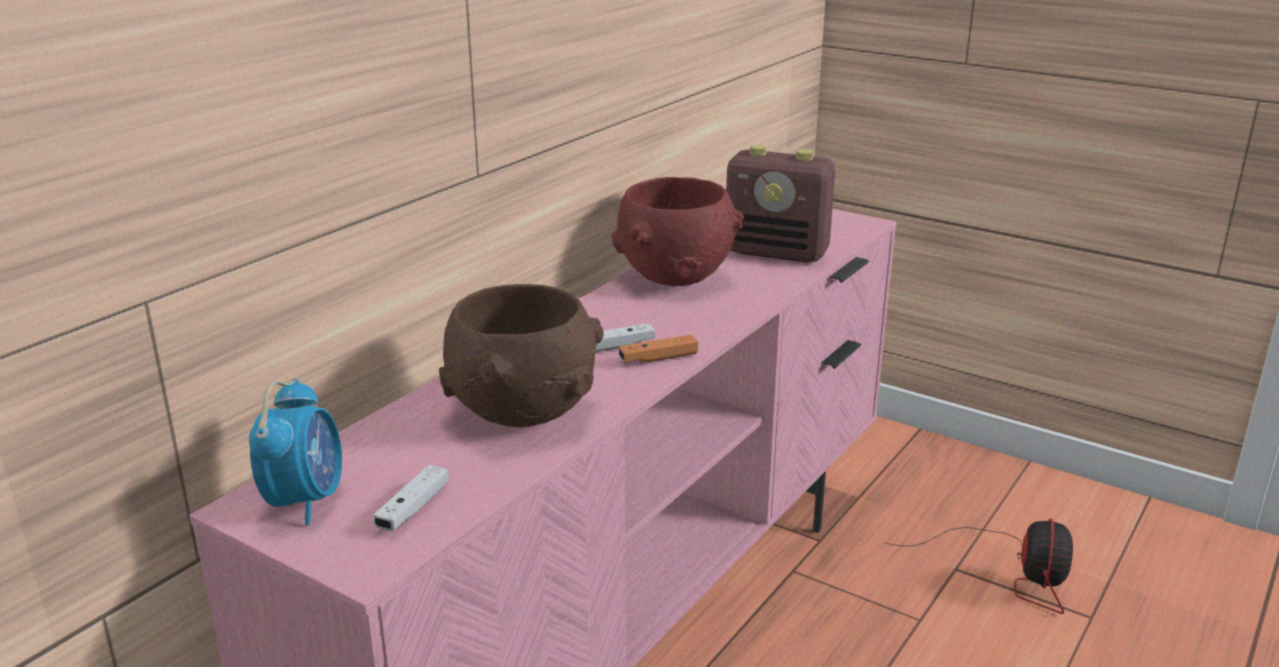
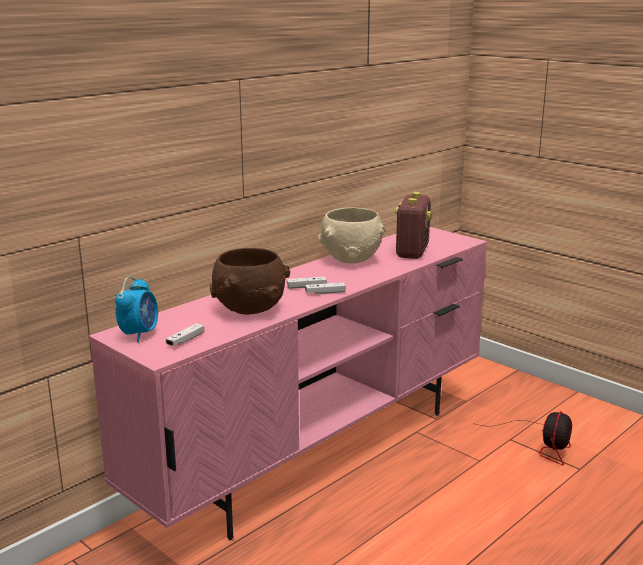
camera: 10 degrees right, 5 degrees down
(658, 358) = (325, 293): orange game controller -> white game controller
(675, 277) = (351, 259): red bowl -> beige bowl
(777, 253) = (412, 252): radio -> radio turned 105 degrees counterclockwise

